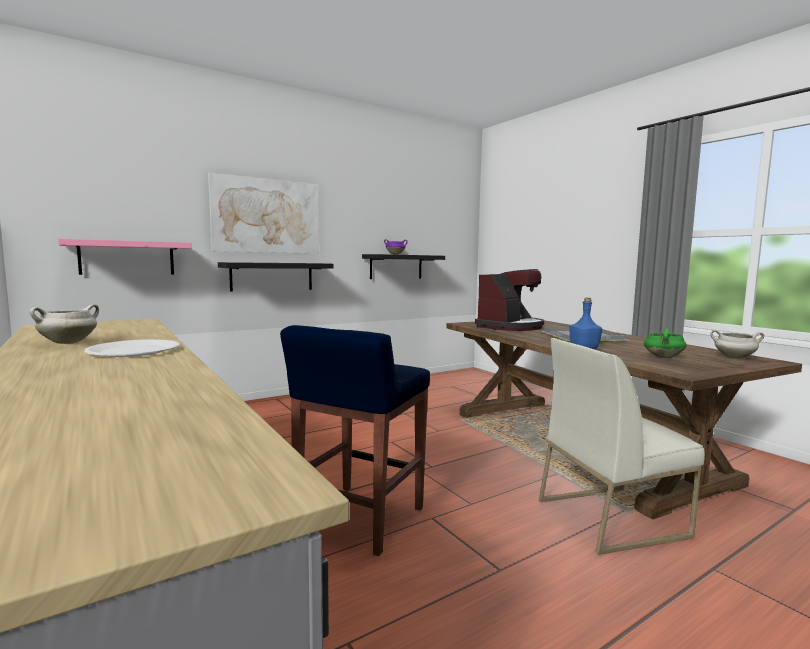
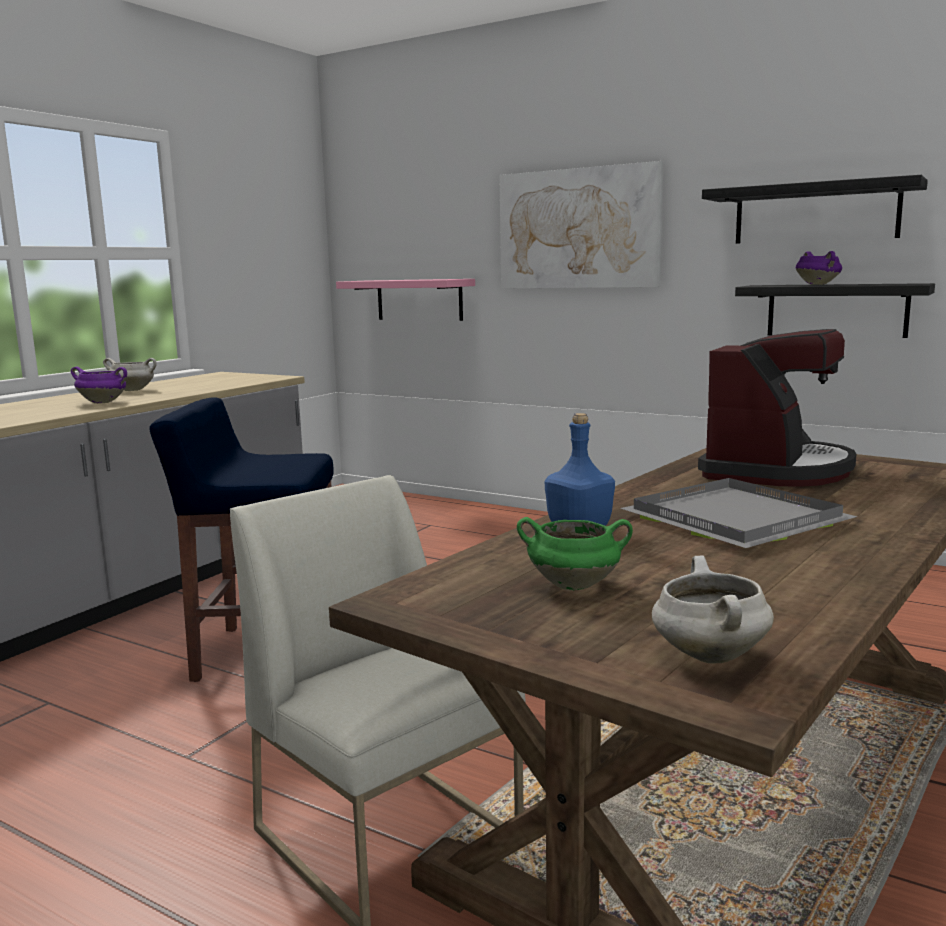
camera: 65 degrees right, 5 degrees up
(134, 351) = (103, 402): white plate -> purple cooking pot
(272, 276) = (584, 326): black shelf -> black shelf (815, 214)
(510, 327) = (775, 470): coffee machine -> coffee machine turned 75 degrees counterclockwise

